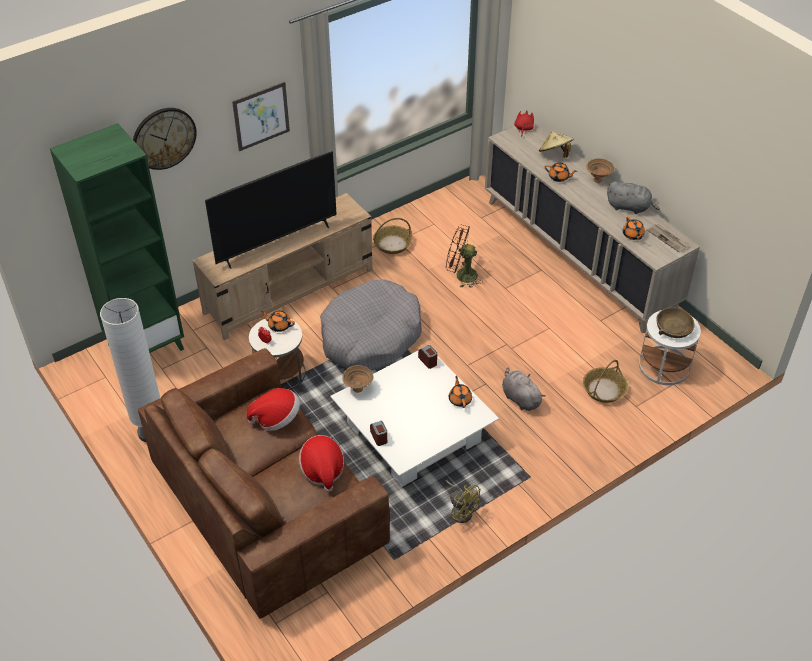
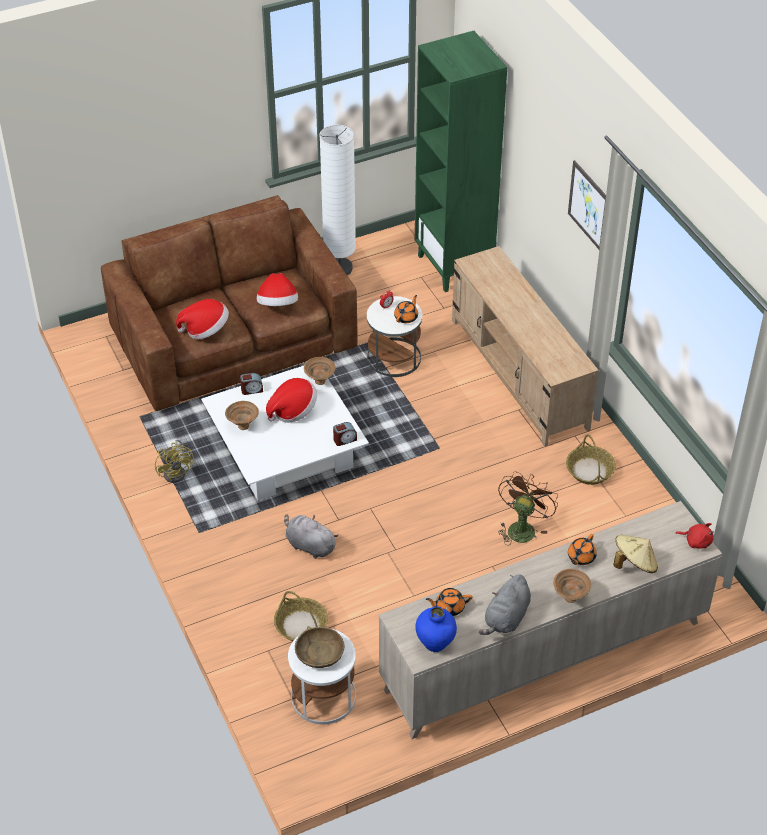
camera: 100 degrees right, 0 degrees up
(164, 138) = (532, 125): wall clock -> none
(277, 243) = (514, 307): television -> none
(370, 336) = (433, 432): grey dog bed -> none
(400, 402) = (293, 410): none -> hat
(429, 435) = (242, 426): none -> brown bowl
(460, 399) = (283, 457): orange teapot -> none
(461, 510) = (177, 472): yellow fan -> yellow fan turned 75 degrees counterclockwise
(520, 398) = (309, 545): grey plush toy -> grey plush toy turned 120 degrees counterclockwise
(668, 238) = (435, 643): newspaper -> blue vase

